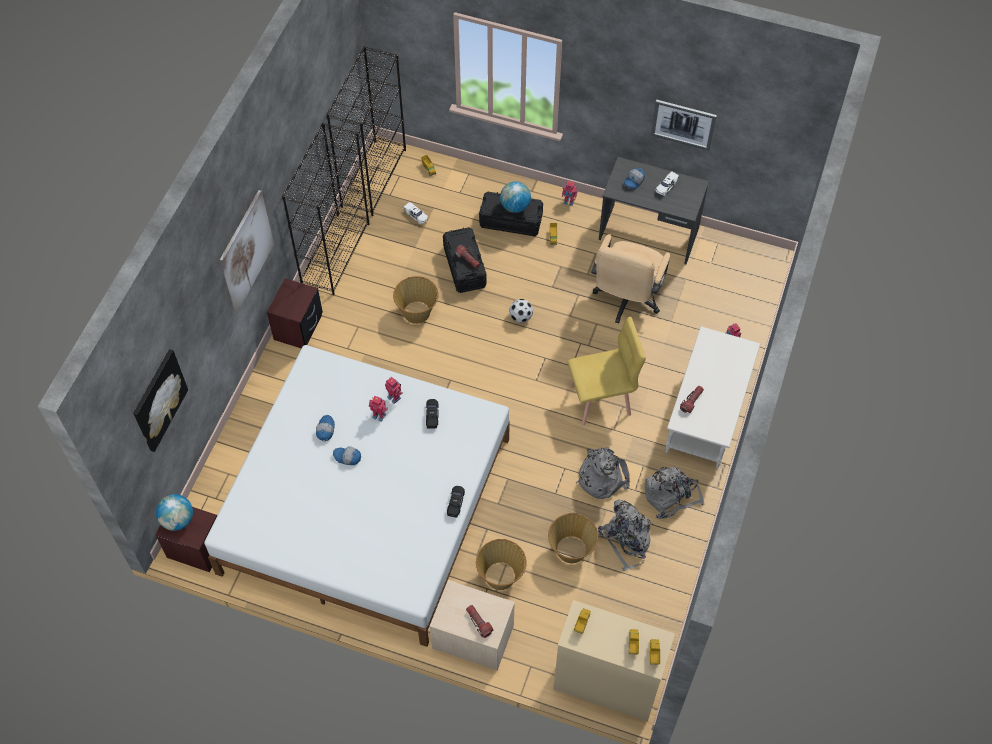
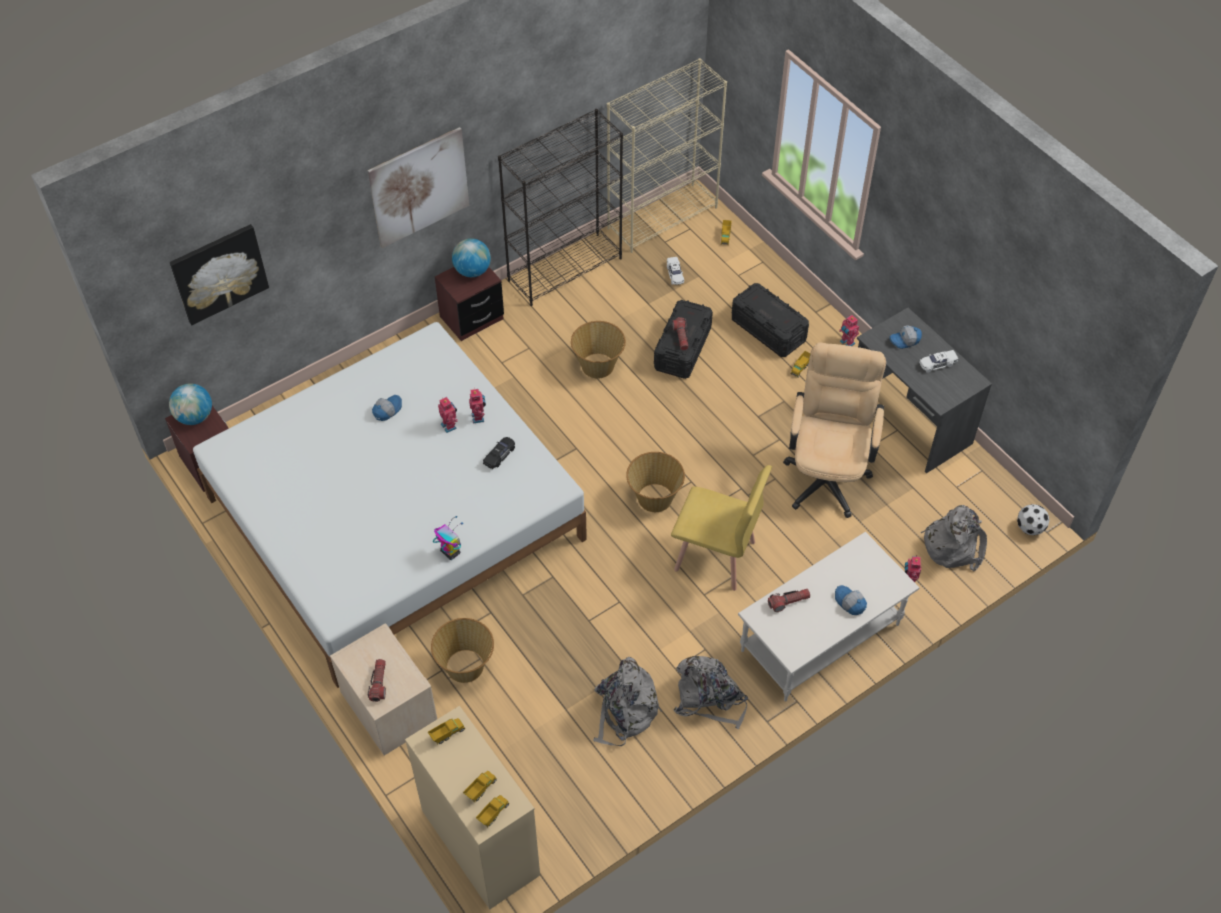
camera: 35 degrees right, 5 degrees down
(347, 457) = (385, 447): cap -> cap (849, 603)
(373, 177) = (662, 217): black bookcase -> beige bookcase
(455, 503) = (450, 552): black toy car -> toy robot
(515, 206) = (774, 312): globe -> globe (472, 271)
(521, 317) = (700, 428): football -> football (1030, 528)
(571, 550) = (557, 686): basket -> basket (654, 498)
(601, 476) = (651, 633): grey backpack -> grey backpack (953, 544)
(626, 300) = (827, 472): beige office chair -> beige office chair turned 135 degrees clockwise
(683, 124) = (980, 293): picture -> none

